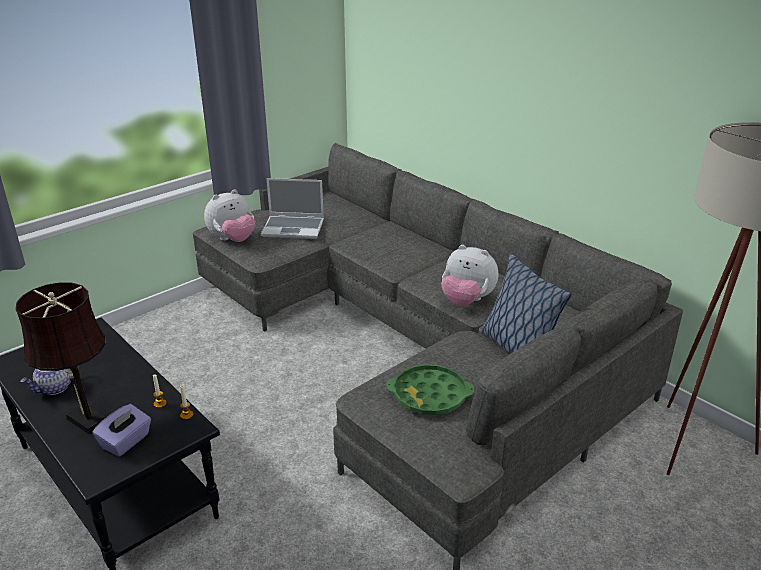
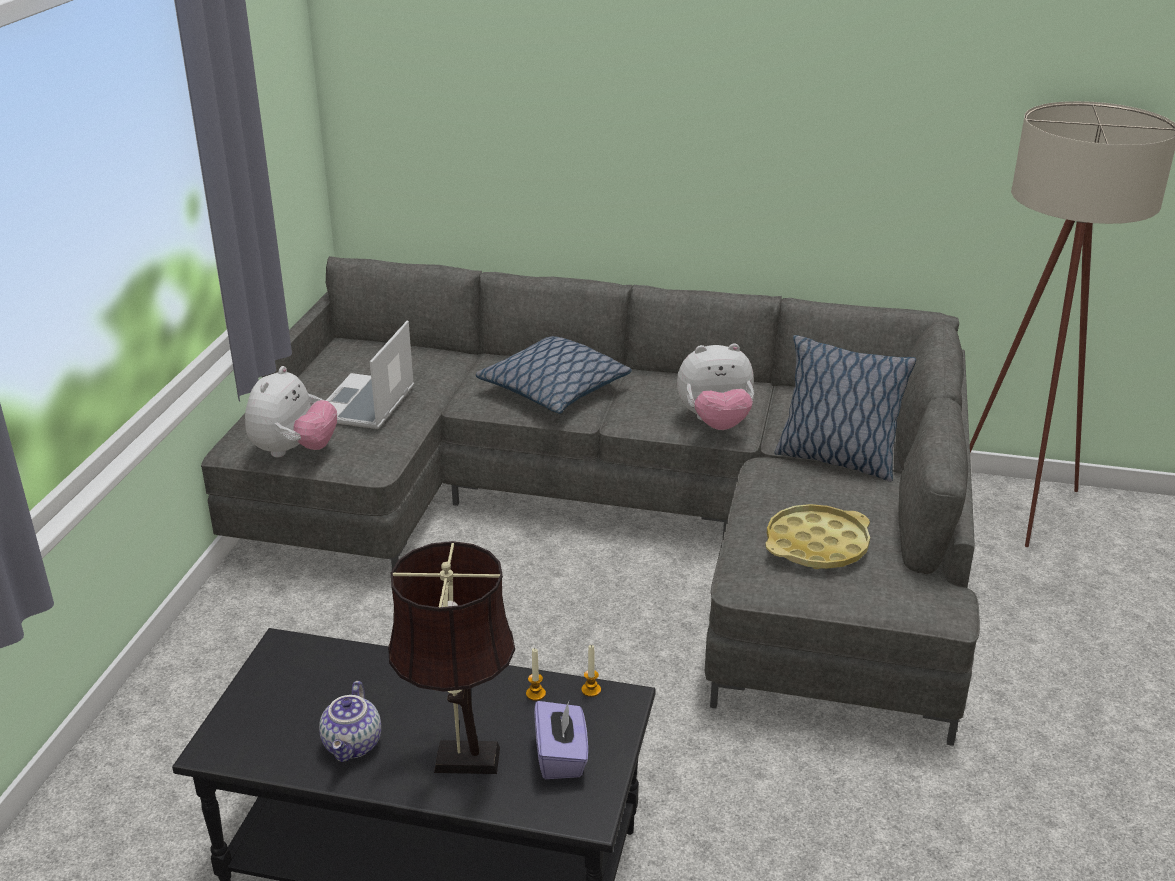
camera: 35 degrees left, 0 degrees up
(294, 228) = (366, 405): laptop -> laptop turned 135 degrees clockwise
(399, 251) = (555, 389): none -> pillow
(429, 395) = (817, 545): green tray -> yellow tray

